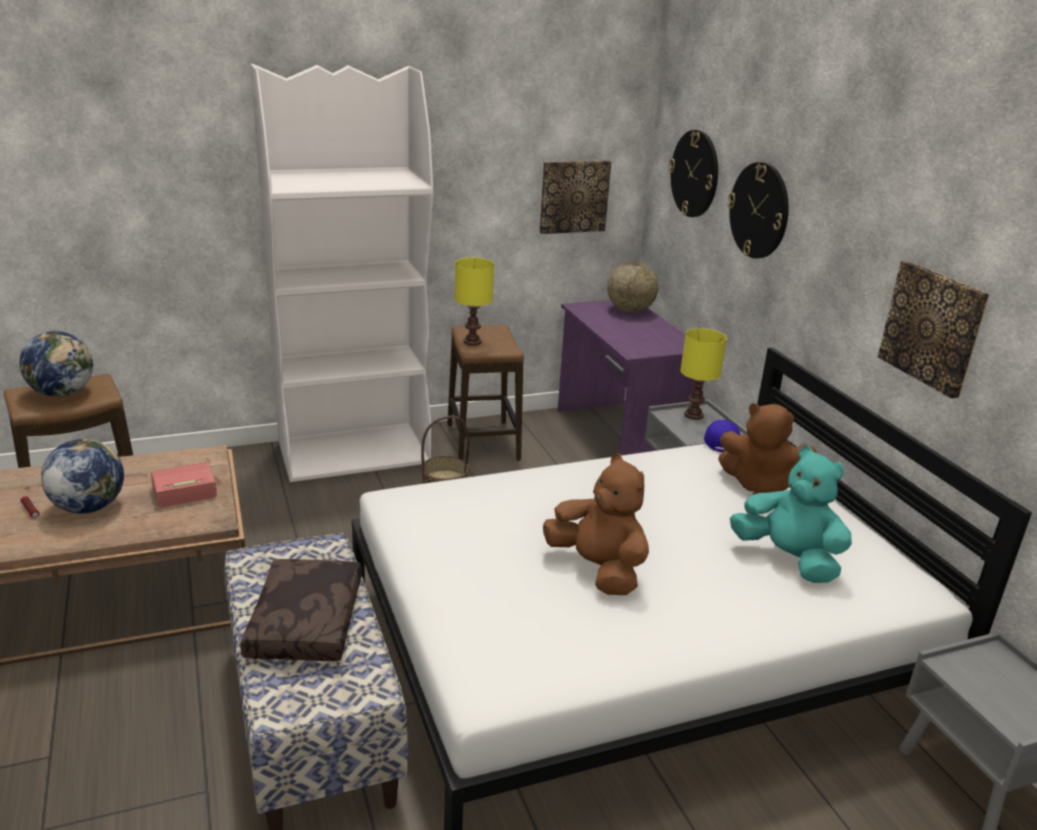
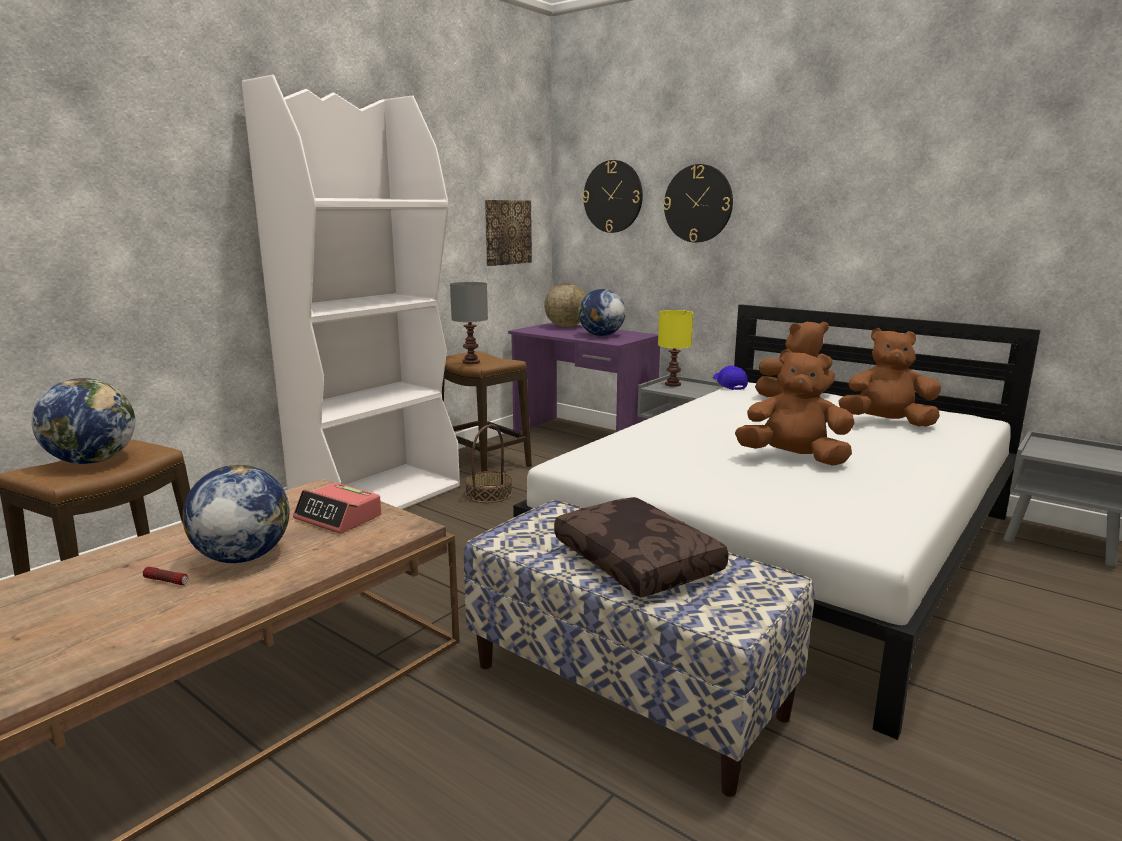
camera: 30 degrees left, 10 degrees down
(184, 492) = (338, 517): alarm clock -> alarm clock turned 90 degrees counterclockwise
(472, 342) = (471, 362): yellow table lamp -> grey table lamp
(639, 336) = (601, 335): none -> globe
(788, 559) = (886, 423): turquoise plush toy -> brown plush toy
(933, 327) = (908, 233): picture -> none

